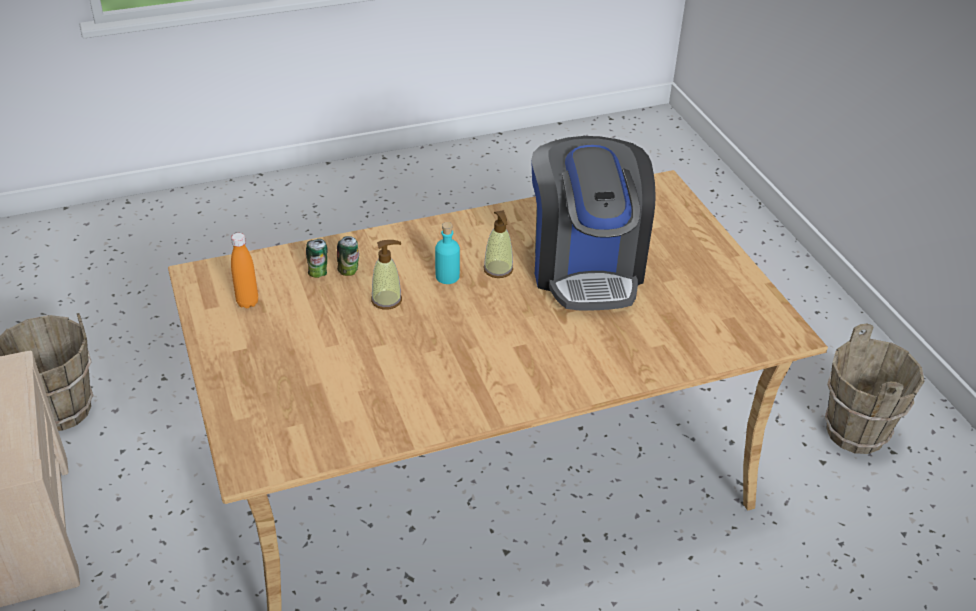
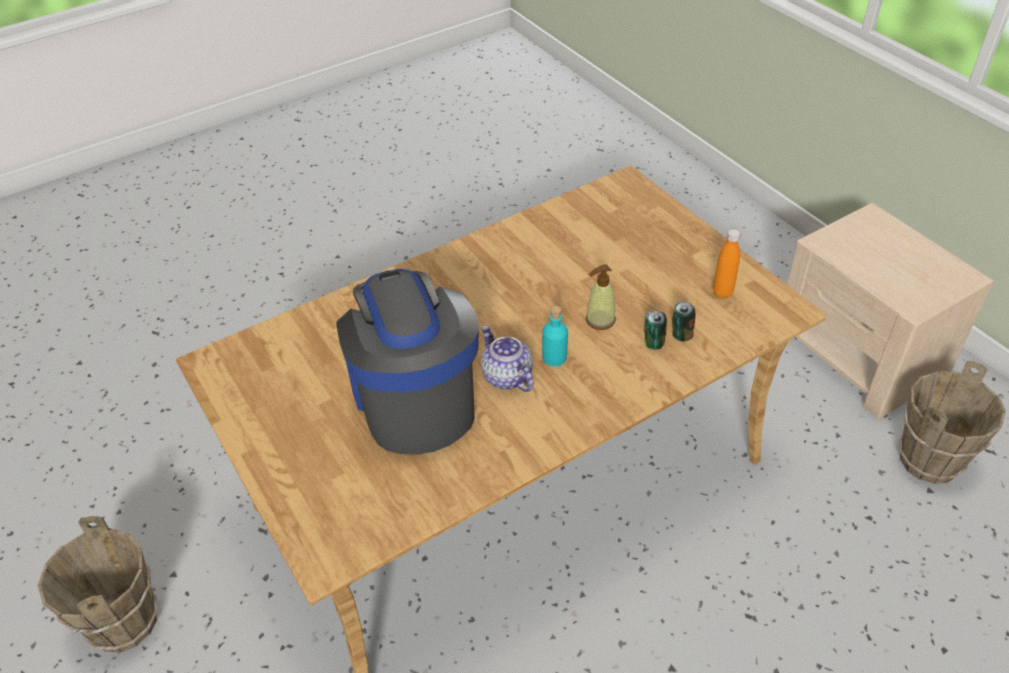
camera: 170 degrees right, 5 degrees up
(498, 269) = (506, 376): soap dispenser -> teapot

